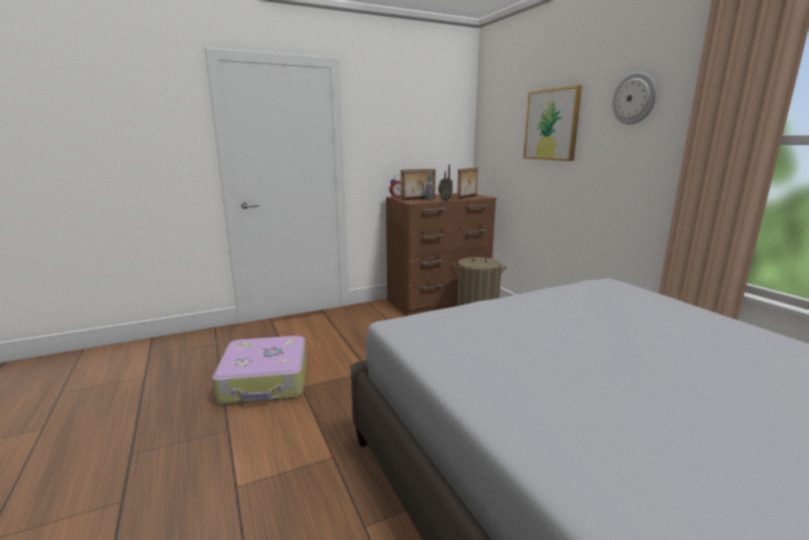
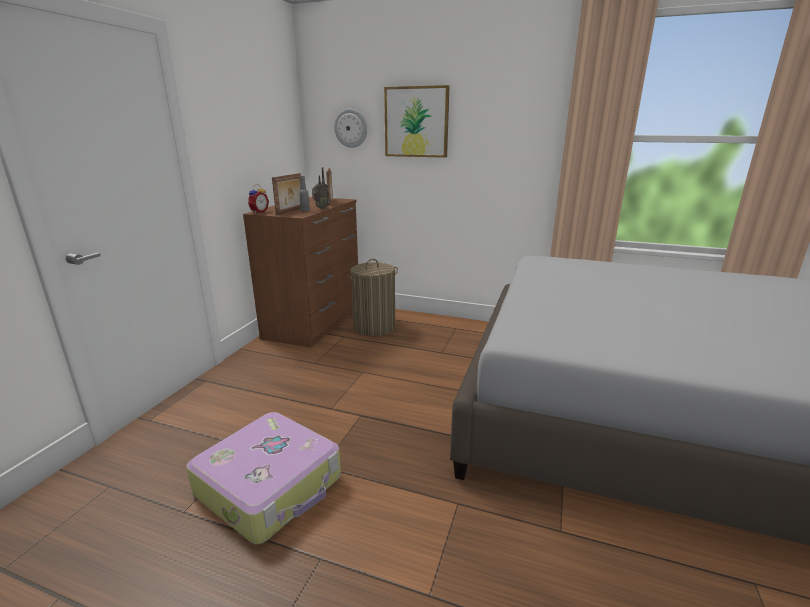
camera: 45 degrees left, 5 degrees up
(634, 98) = (506, 102): wall clock -> wall clock (351, 128)

